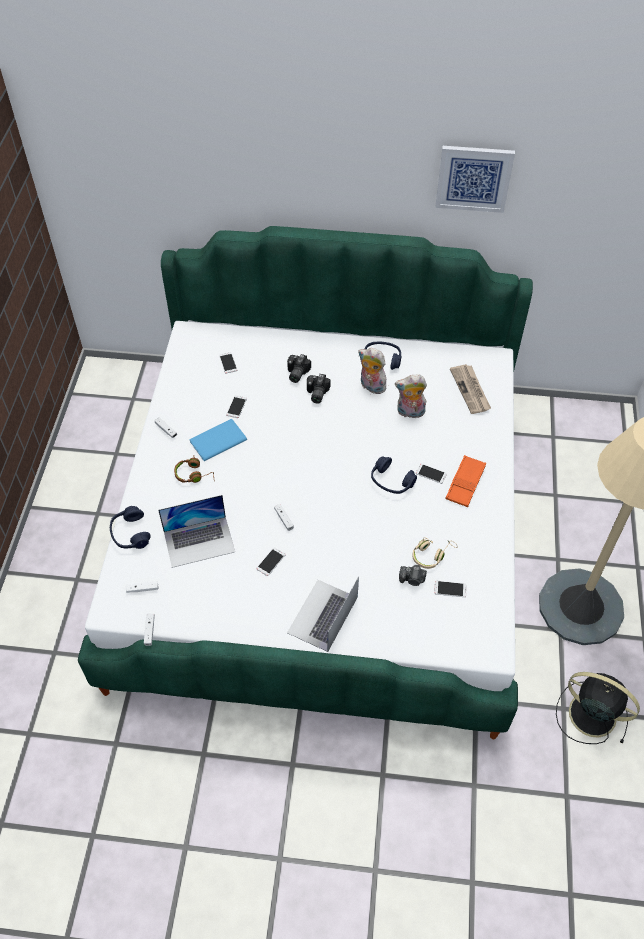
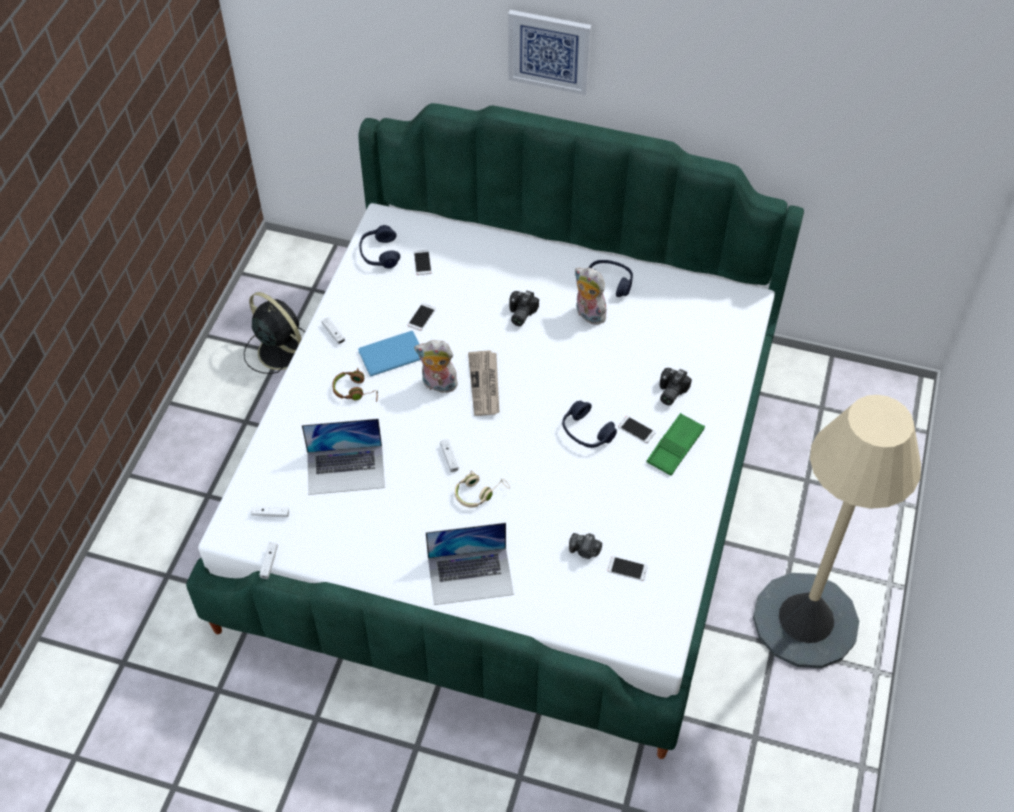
camera: 10 degrees right, 0 degrees up
(130, 533) = (269, 449): blue headphones -> blue headphones (379, 254)
(270, 561) = (423, 505): phone -> none
(296, 373) = (501, 286): camera -> camera (669, 392)
(322, 615) = (470, 575): laptop -> laptop turned 135 degrees counterclockwise
(410, 413) = (628, 353): plush toy -> plush toy (438, 385)
(431, 555) = (614, 526): beige headphones -> beige headphones (479, 493)
(465, 483) = (675, 447): orange tray -> green tray
(470, 390) = (709, 335): newspaper -> newspaper (485, 385)
(473, 178) = (736, 80): picture -> picture (549, 51)
(590, 713) = (786, 748): black fan -> black fan (279, 350)

